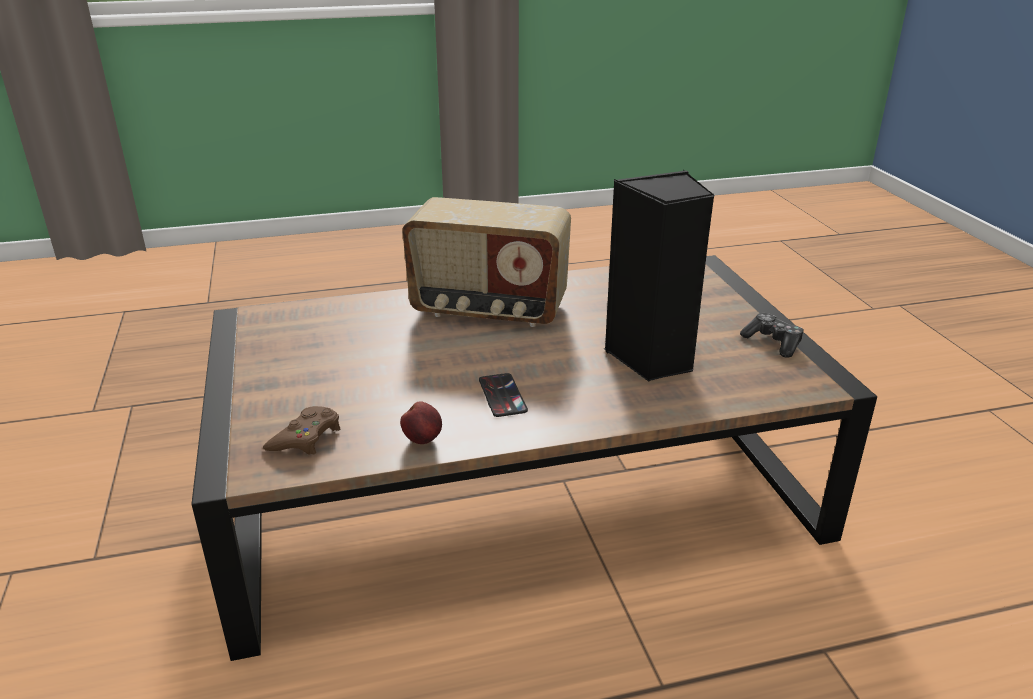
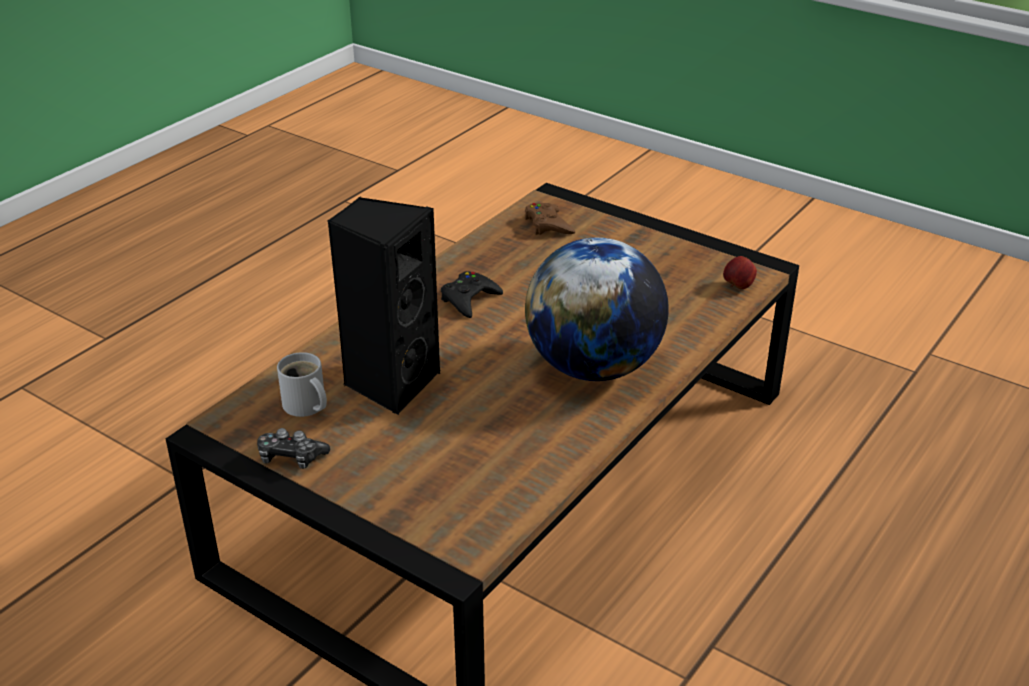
camera: 140 degrees right, 5 degrees up
(423, 439) = (478, 253): apple -> apple (738, 286)
(489, 310) = (593, 367): radio -> globe
(502, 395) = (469, 299): phone -> black game controller
(738, 370) = (305, 406): none -> white mug

